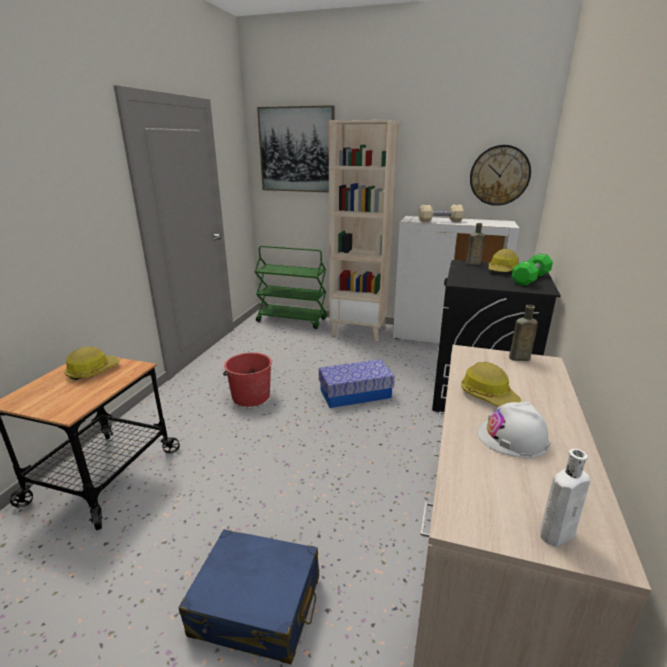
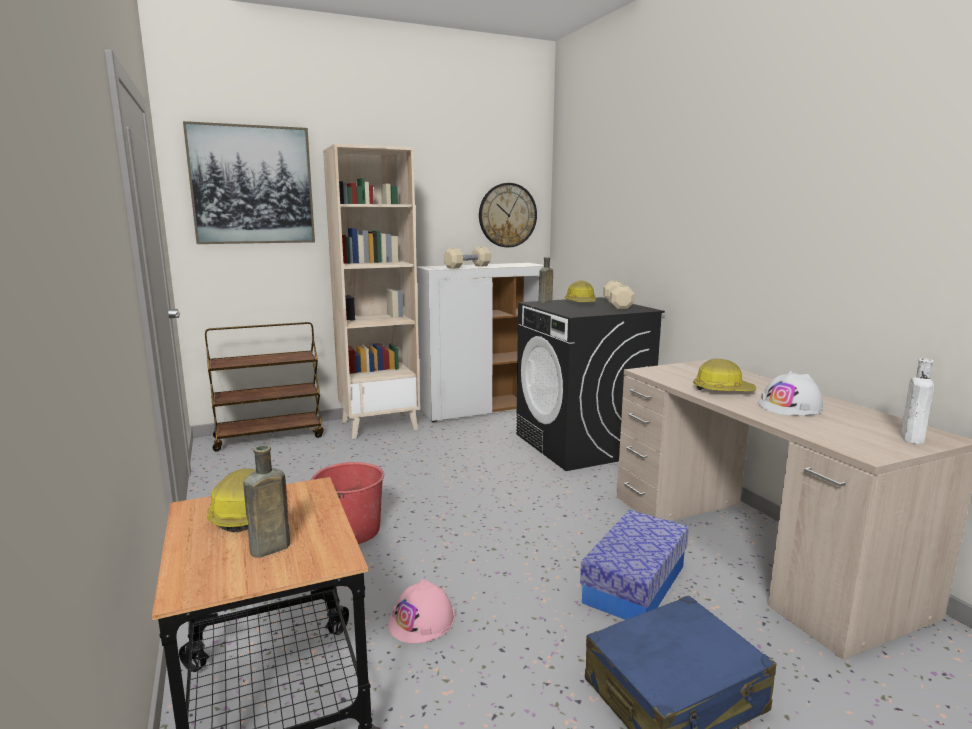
camera: 40 degrees left, 10 degrees down
(209, 468) = (422, 621): none -> pink hard hat
(292, 320) = (270, 436): green cart -> brown cart
(355, 393) = (471, 483): storage box -> storage box (634, 584)
(518, 358) = (686, 366): brown bottle -> brown bottle (267, 549)
(530, 279) = (617, 305): green dumbbell -> beige dumbbell

